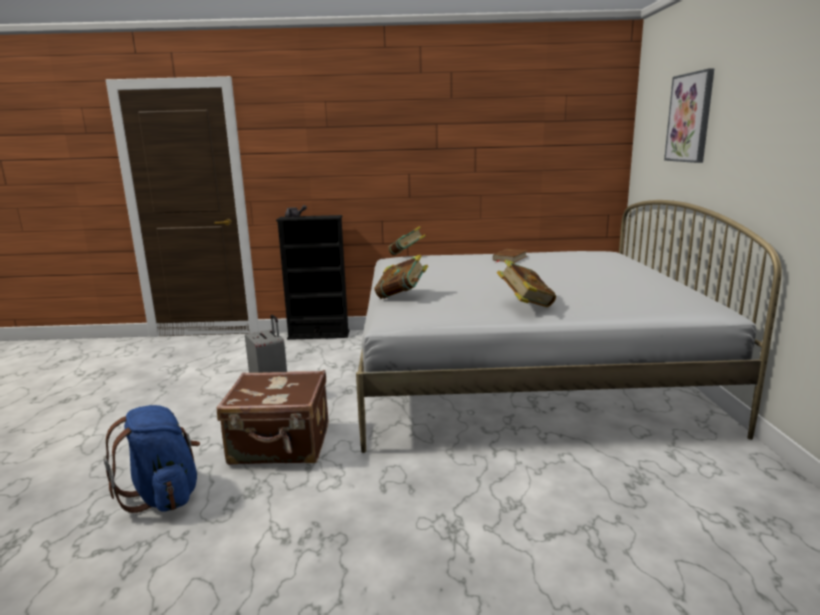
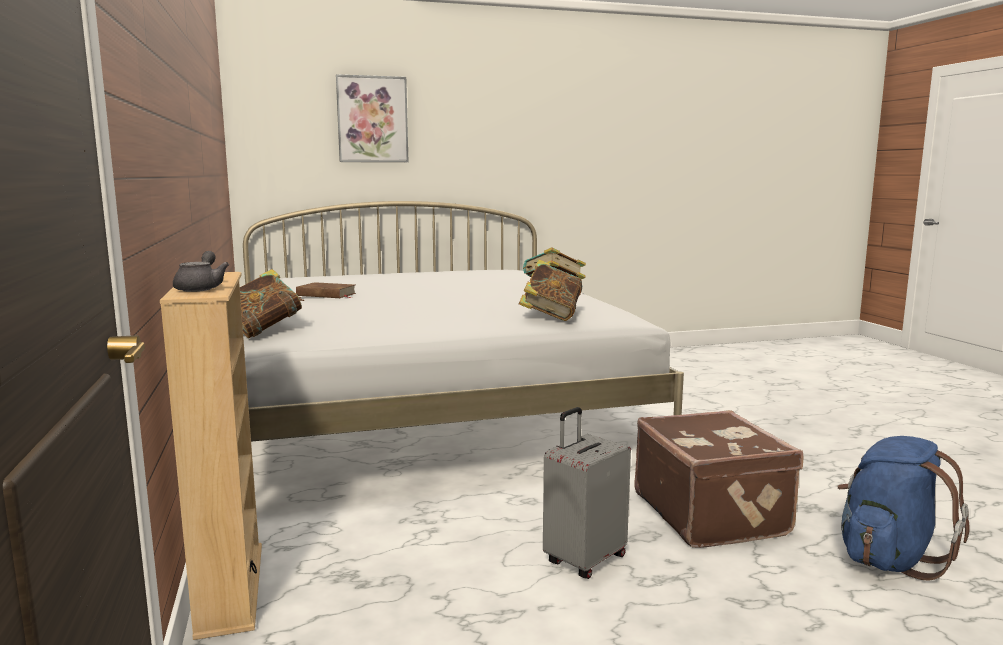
camera: 105 degrees left, 5 degrees down
(318, 335) = (230, 588): black bookcase -> beige bookcase

